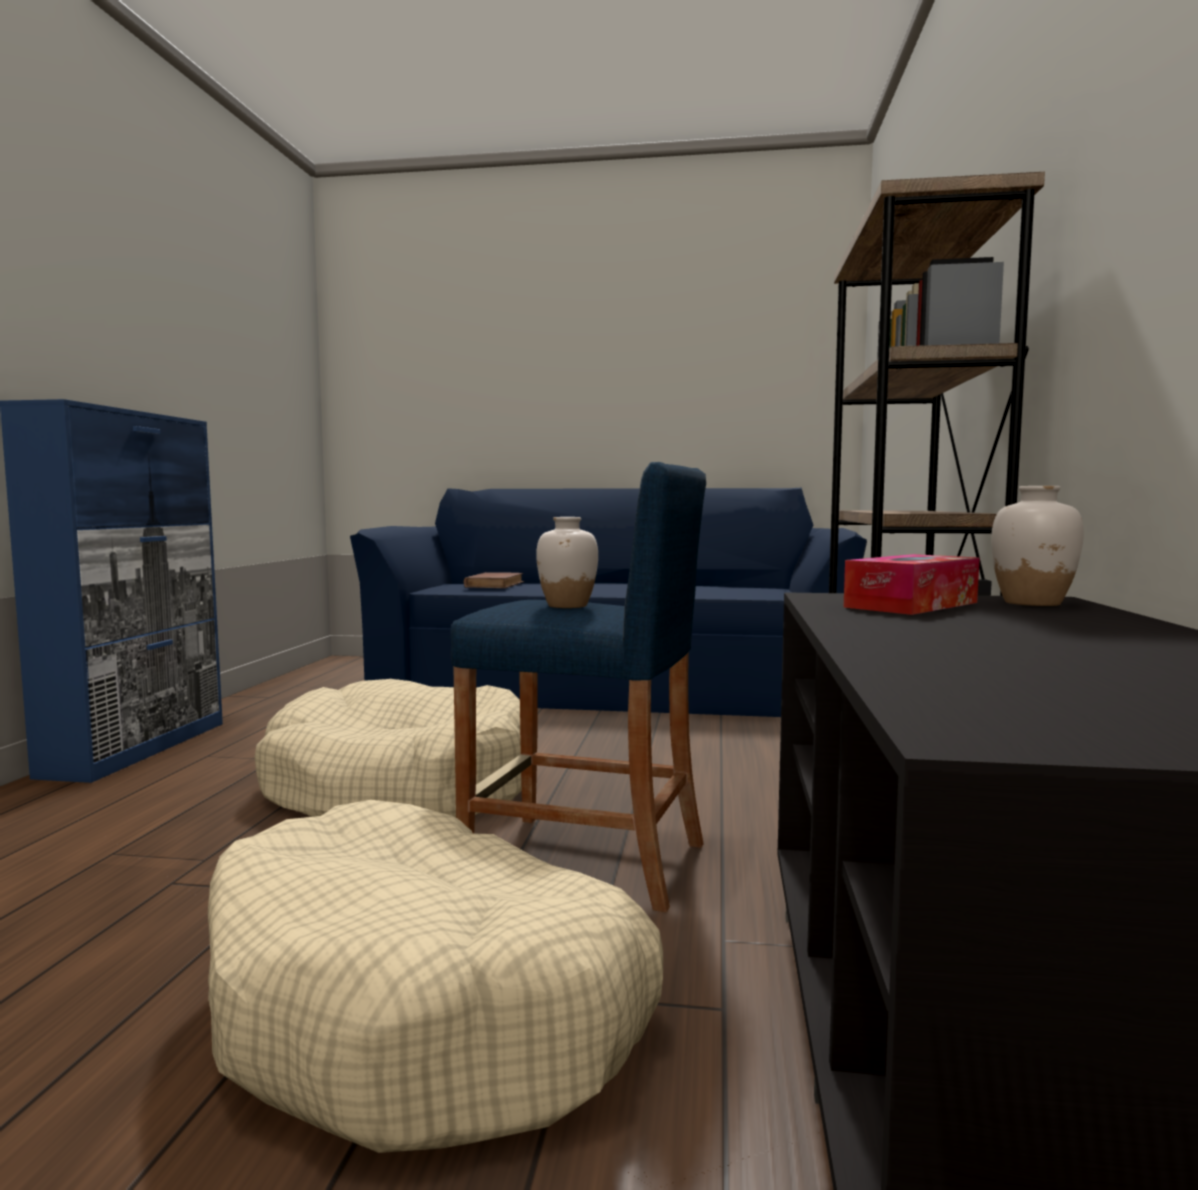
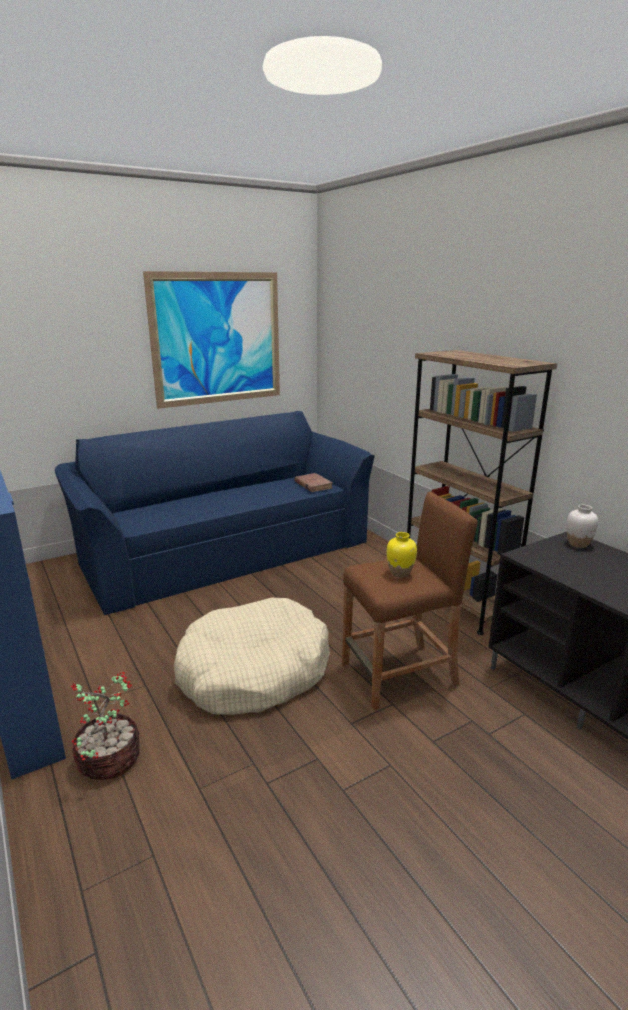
camera: 40 degrees left, 15 degrees up
(109, 798) = (108, 761): none -> potted plant
(426, 1007) = (458, 767): beige dog bed -> none
(494, 584) = (163, 512): brown book -> brown book (313, 485)
(568, 606) = (400, 573): white vase -> yellow vase
(586, 860) = (399, 675): blue stool -> brown stool
(679, 373) = (217, 339): none -> picture
(911, 605) = (560, 558): tissue box -> none

